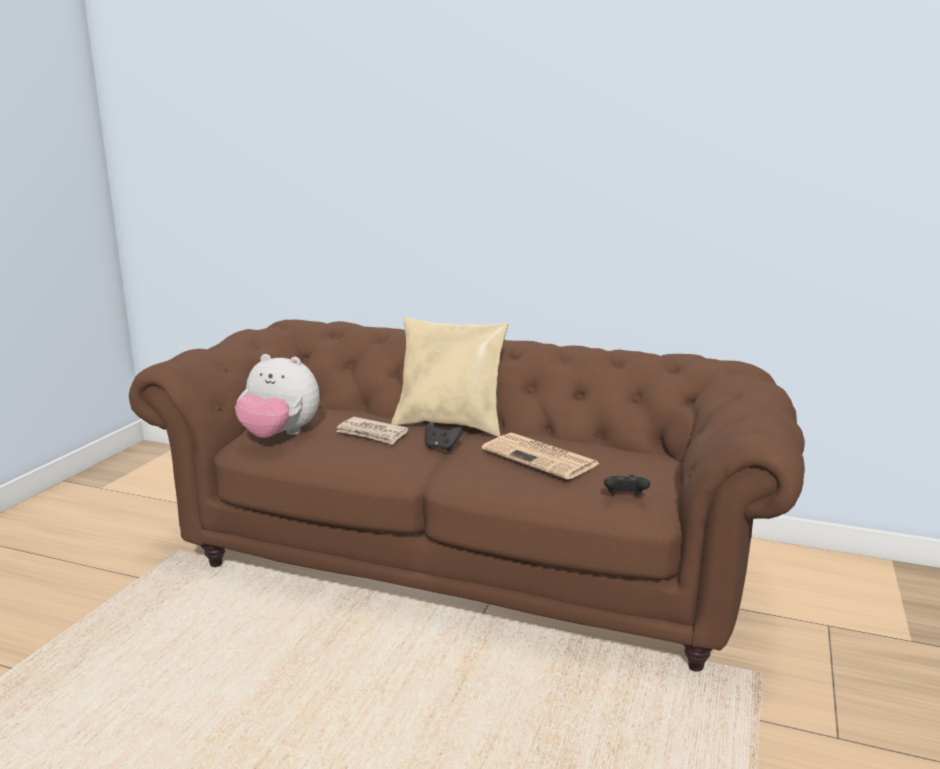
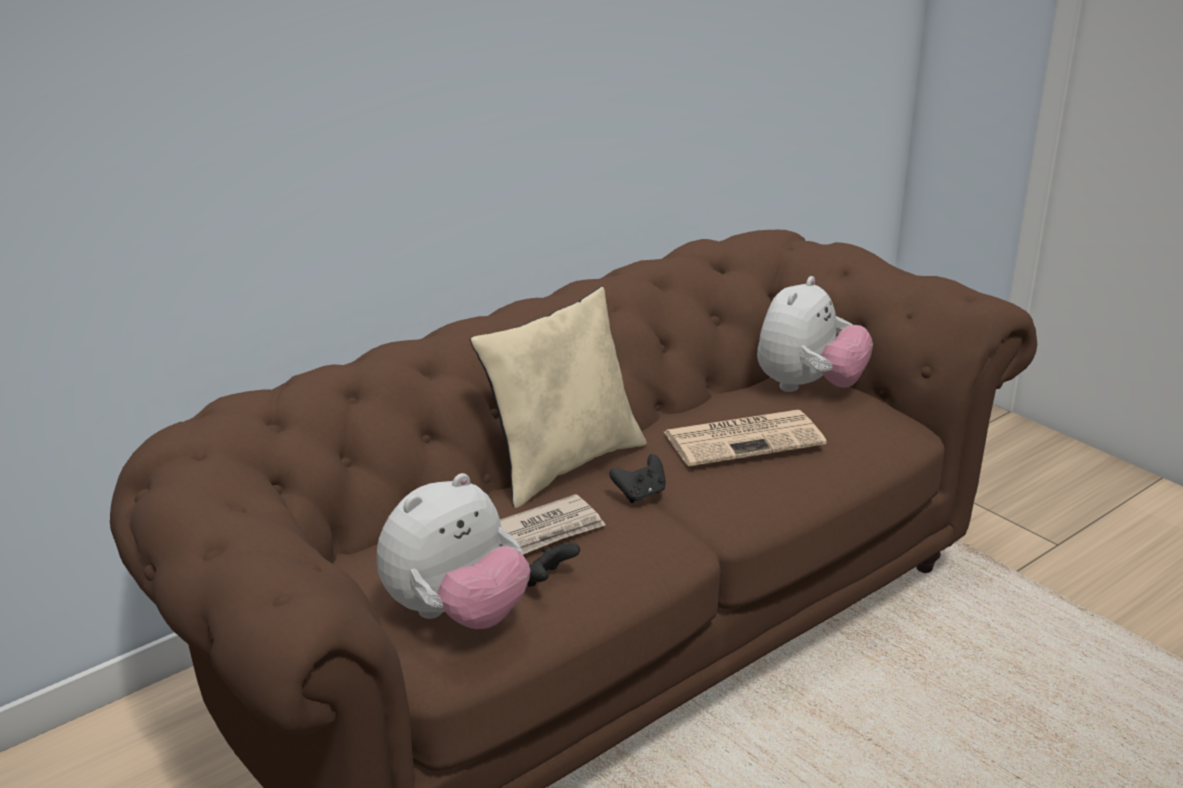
camera: 60 degrees left, 10 degrees up
(625, 497) = (882, 430): black game controller -> black game controller (548, 581)
(650, 464) = (808, 387): none -> plush toy

